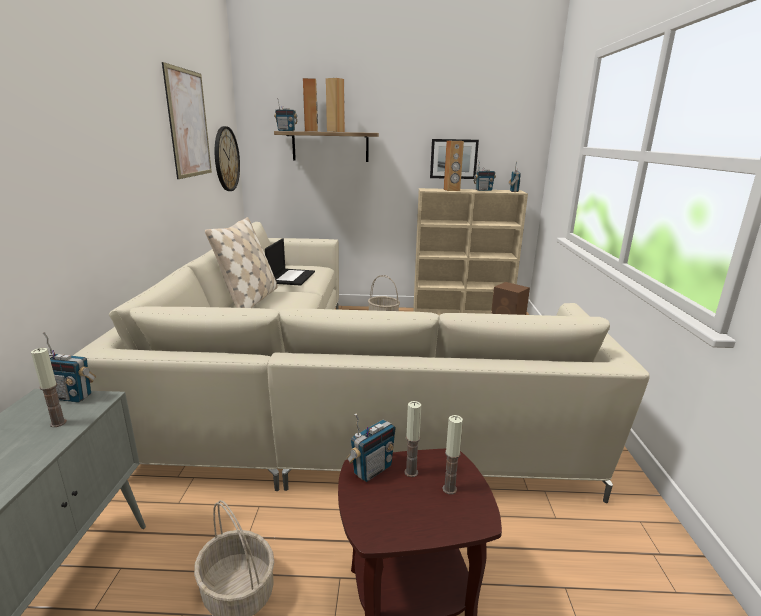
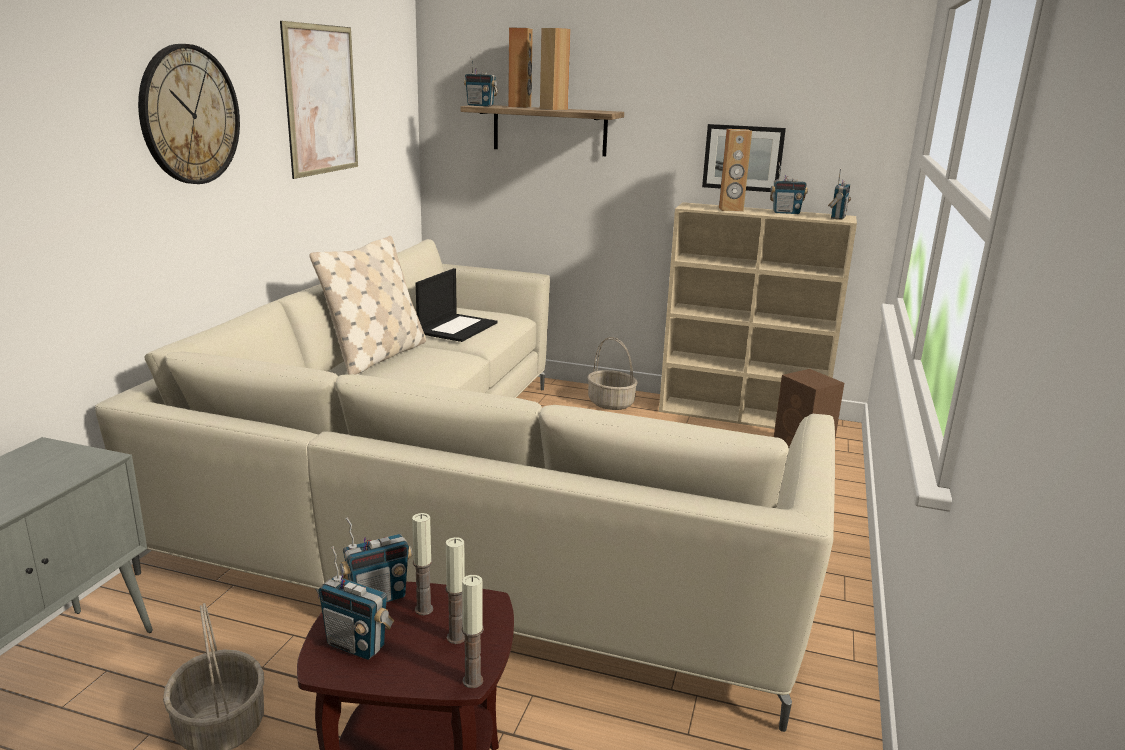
camera: 15 degrees right, 0 degrees up
(58, 423) = (44, 478): candle -> candle (472, 681)
(71, 396) = (73, 451): radio -> radio (356, 645)
(226, 159) = (390, 145): wall clock -> wall clock (189, 115)

